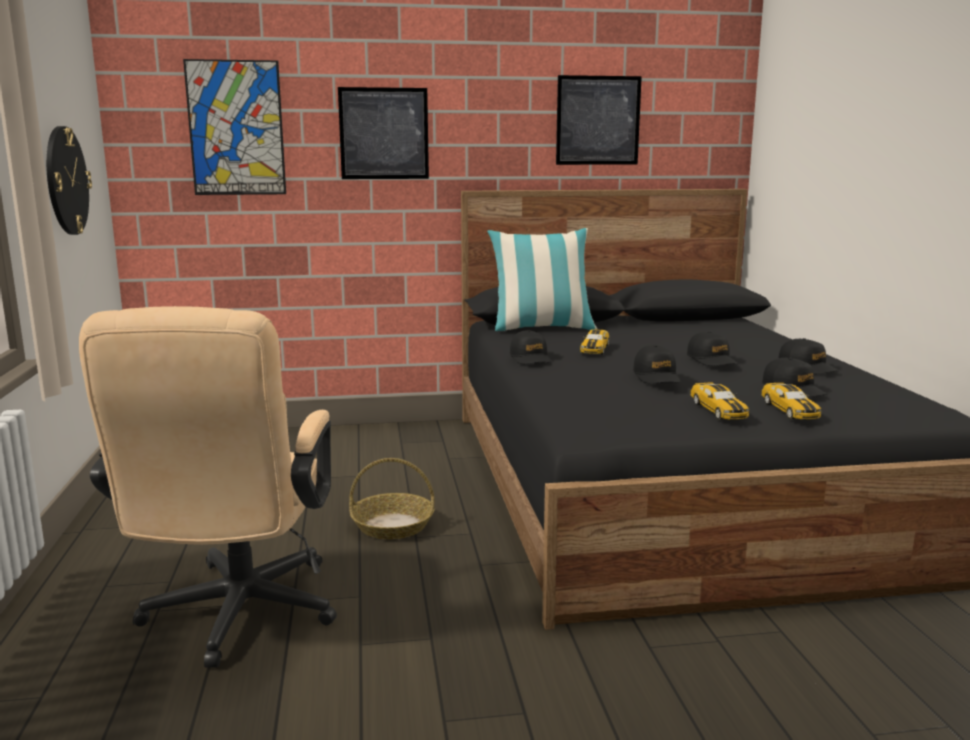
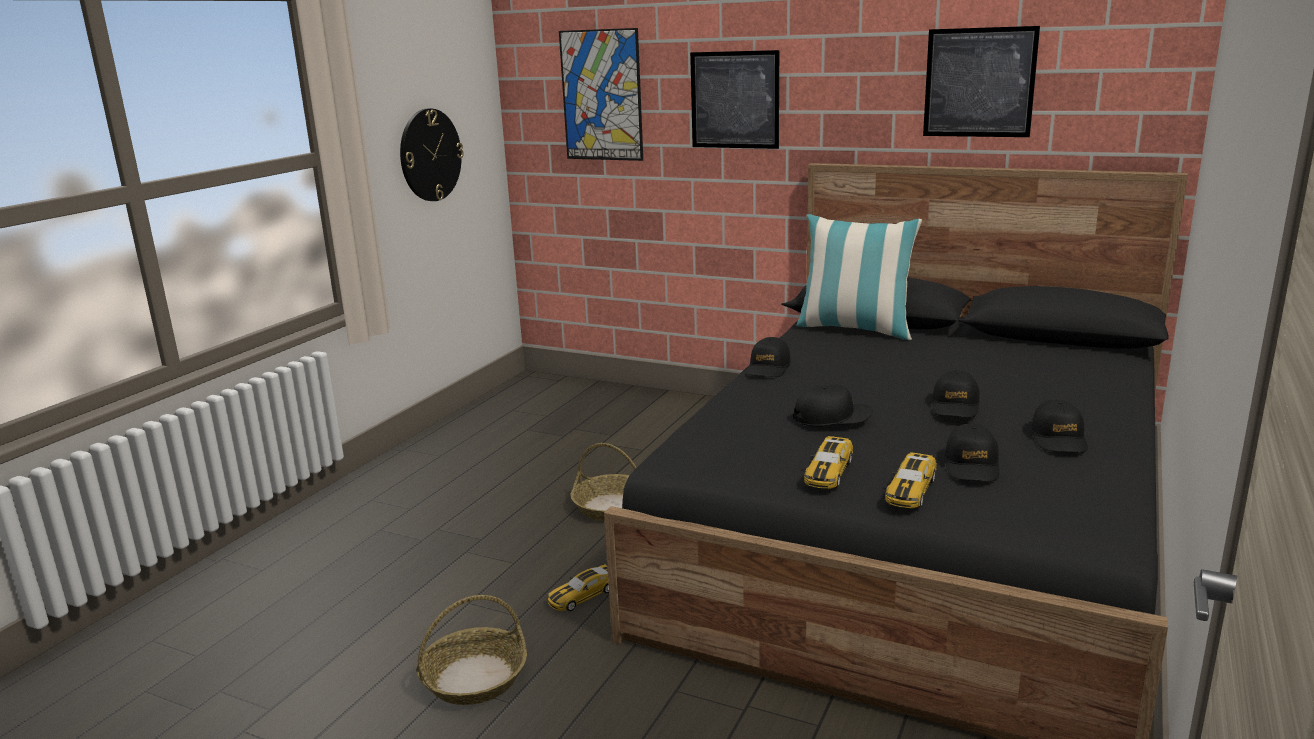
camera: 35 degrees right, 5 degrees up
(236, 618) = (417, 553): beige office chair -> none
(460, 707) = (474, 678): none -> basket
(594, 349) = (852, 368): toy car -> toy car (583, 595)
(656, 377) = (832, 417): black cap -> black cap turned 135 degrees counterclockwise

